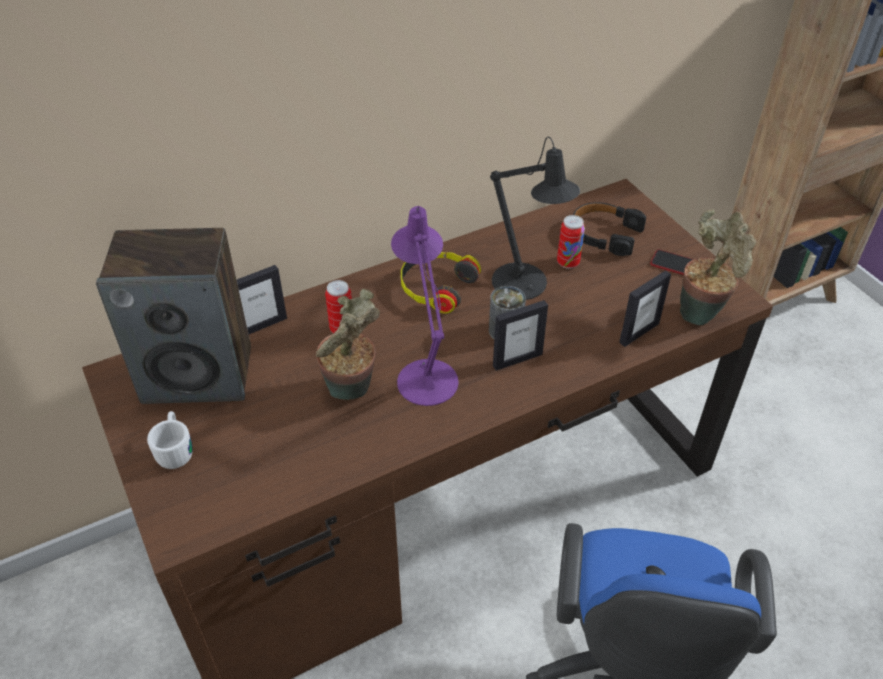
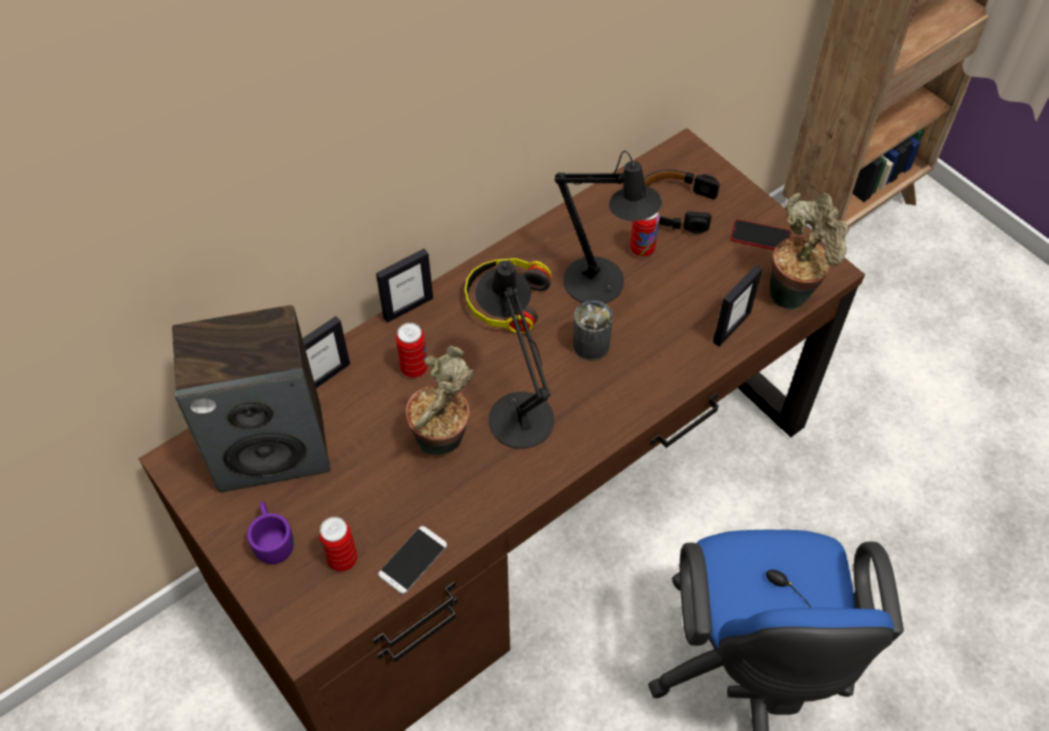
camera: 10 degrees left, 10 degrees up
(175, 448) = (272, 538): white mug -> purple mug
(232, 474) = (342, 559): none -> can
(297, 485) = (413, 560): none -> phone
(425, 375) = (517, 411): purple table lamp -> black table lamp
(517, 359) = (610, 379): picture frame -> picture frame (408, 307)

